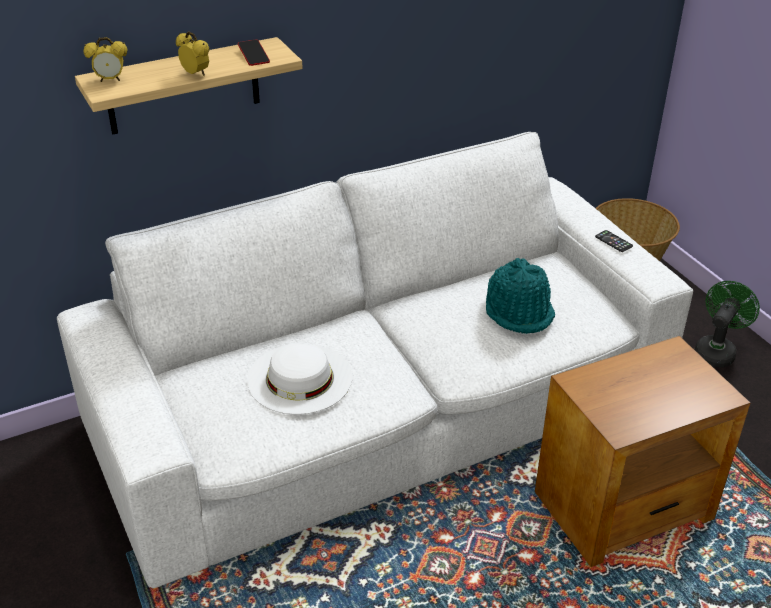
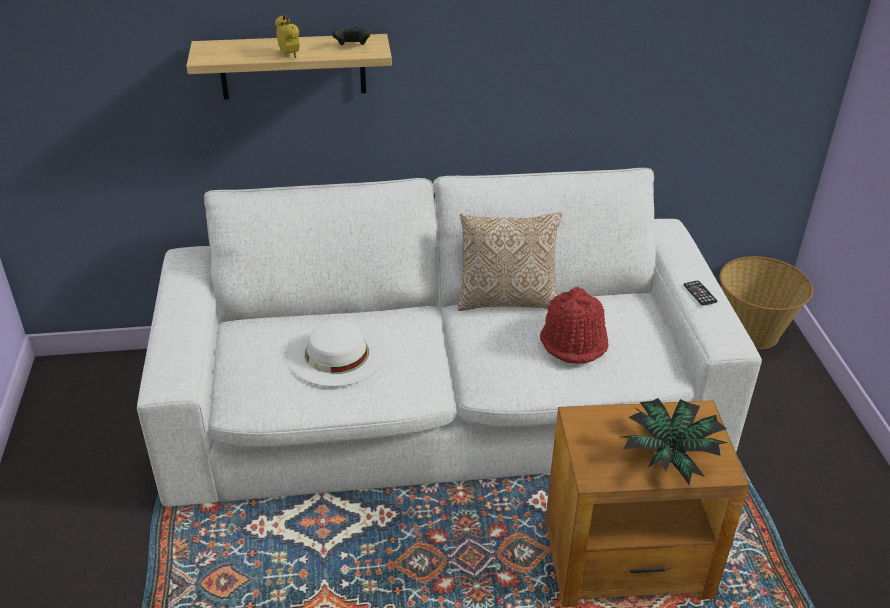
camera: 20 degrees right, 0 degrees up
(110, 80) = (216, 49): alarm clock -> none
(253, 56) = (352, 47): phone -> black game controller
(433, 287) = (507, 300): none -> pillow
(519, 311) = (574, 340): turquoise hat -> red hat
(672, 393) = (670, 455): none -> potted plant
(716, 351) = (809, 433): green fan -> none

